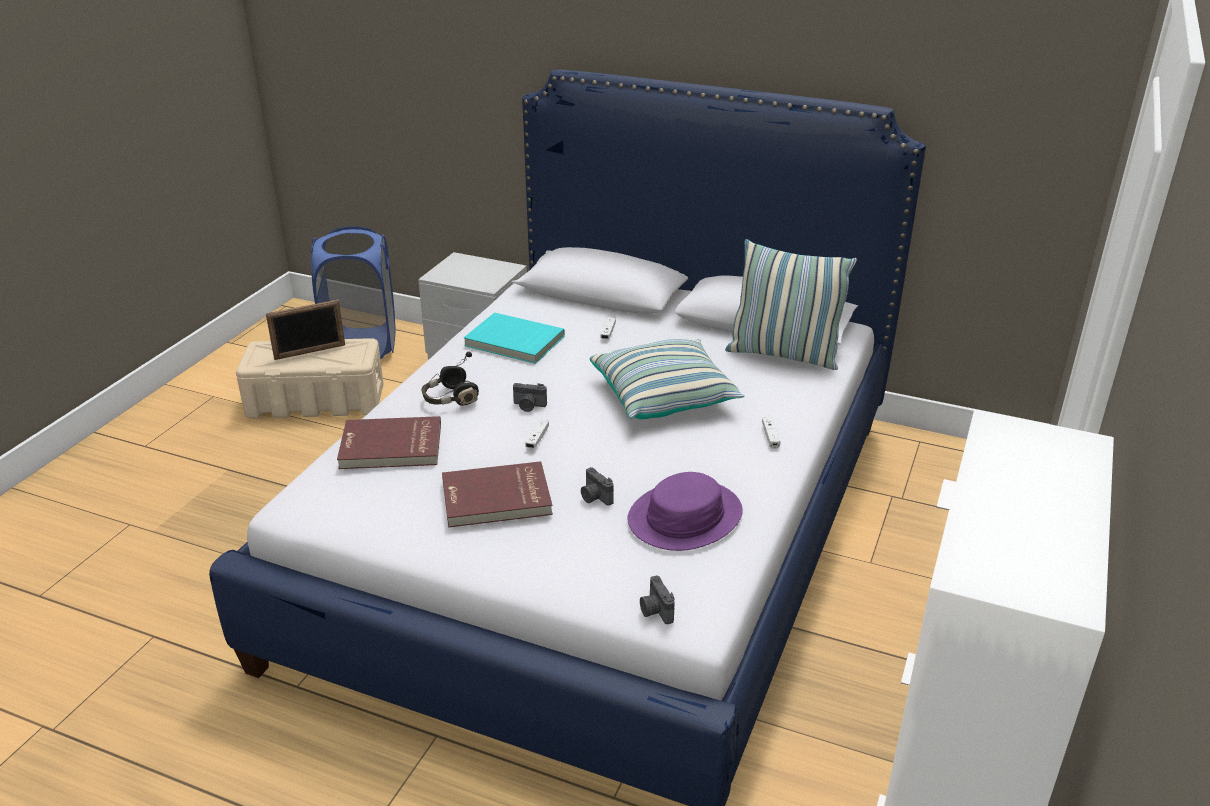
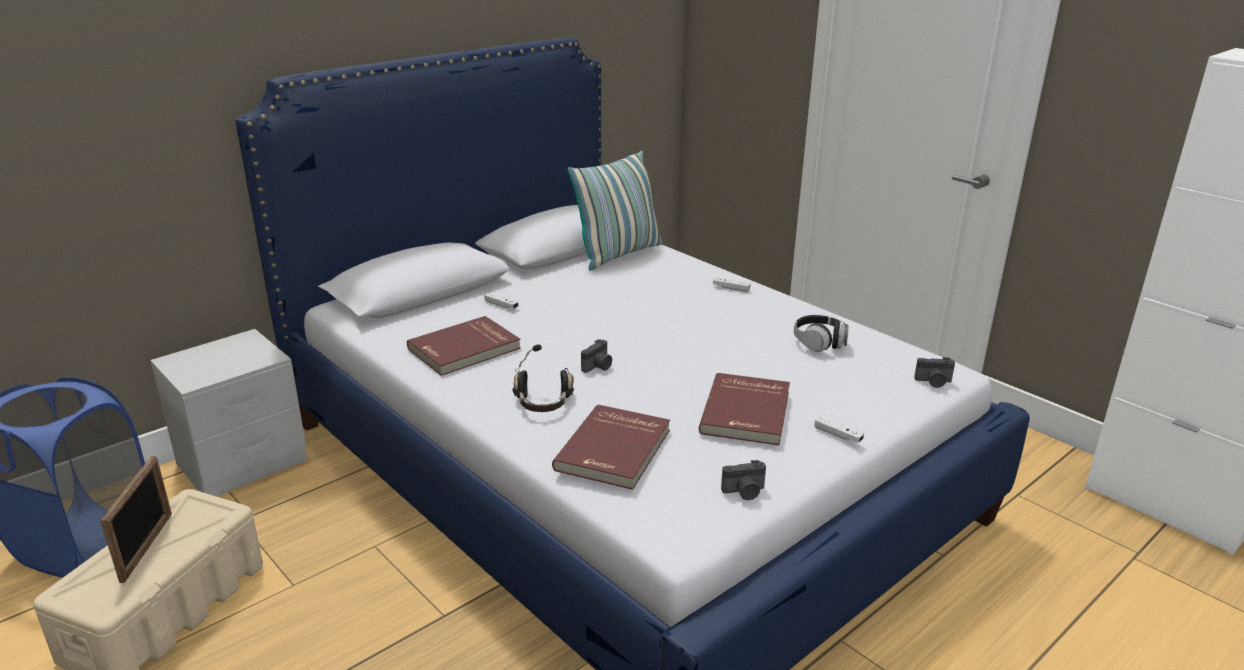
camera: 65 degrees left, 5 degrees down
(513, 342) = (465, 349): turquoise book -> red book
(537, 439) = (659, 374): white game controller -> white game controller (838, 435)
(595, 497) = (769, 371): camera -> camera (744, 492)
(664, 396) = (637, 309): pillow -> none
(685, 517) = (819, 343): purple hat -> headphones

